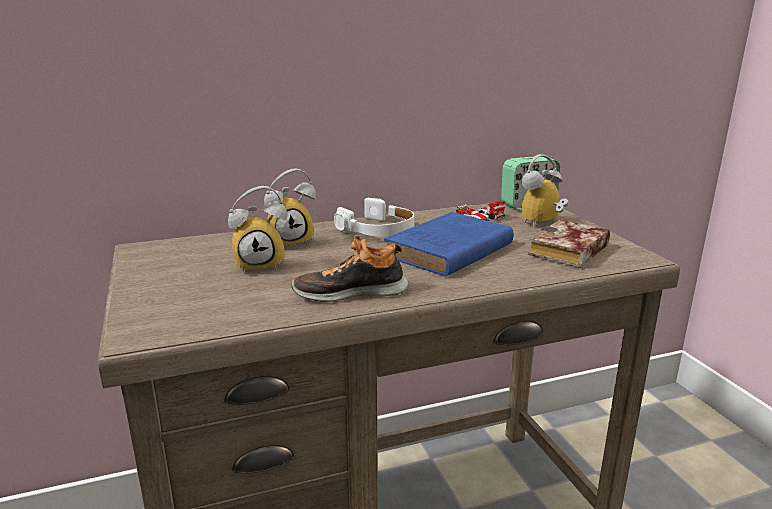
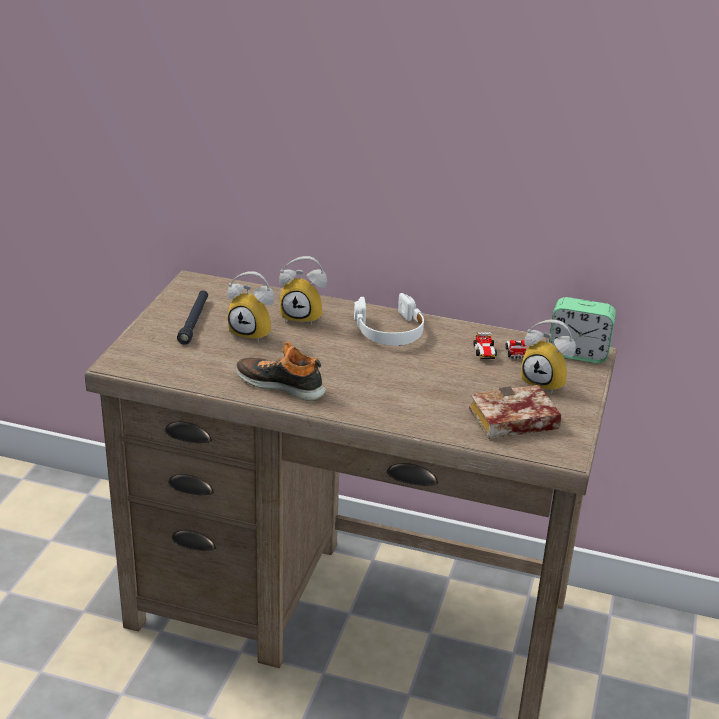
camera: 35 degrees right, 10 degrees up
(184, 275) = (194, 321): none -> black flashlight
(447, 251) = (409, 377): blue book -> none
(542, 225) = (546, 382): alarm clock -> alarm clock turned 150 degrees counterclockwise

